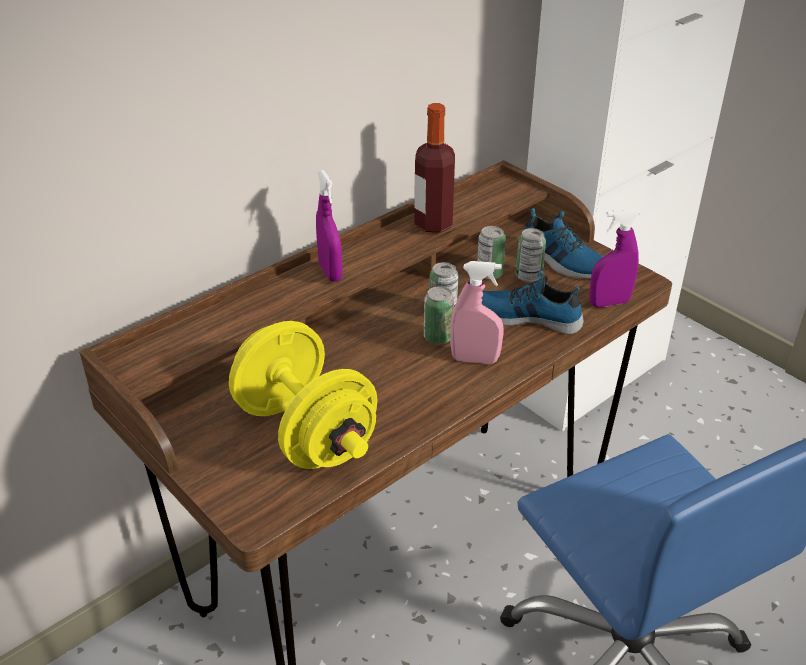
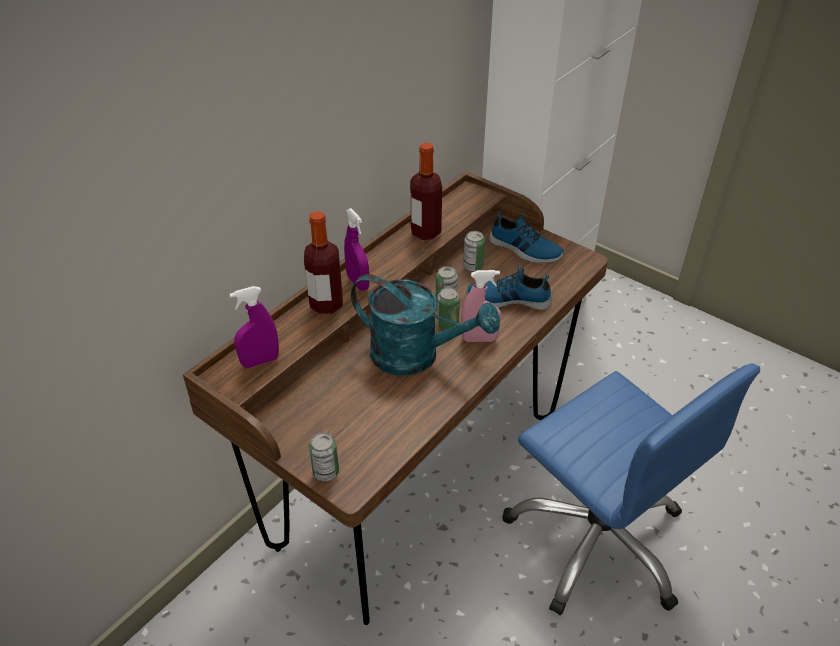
camera: 10 degrees left, 5 degrees up
(283, 293) = (326, 304): none -> bottle
(306, 432) = (369, 414): yellow dumbbell -> none
(387, 370) = (416, 356): none -> turquoise watering can
(528, 276) = (502, 265): can -> can (326, 472)
(609, 303) = (566, 280): purple spray bottle -> purple spray bottle (260, 361)

